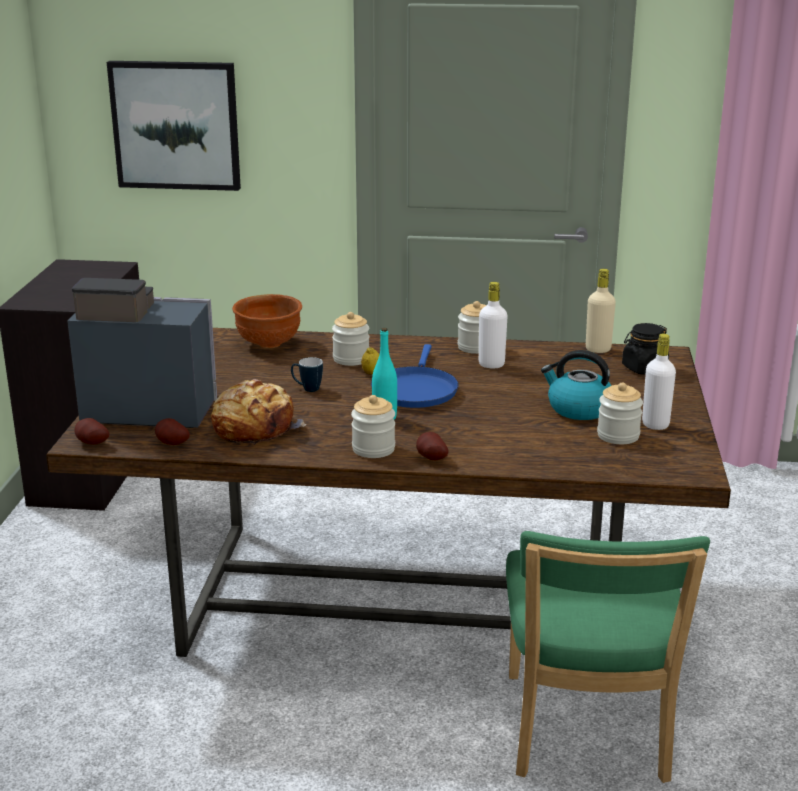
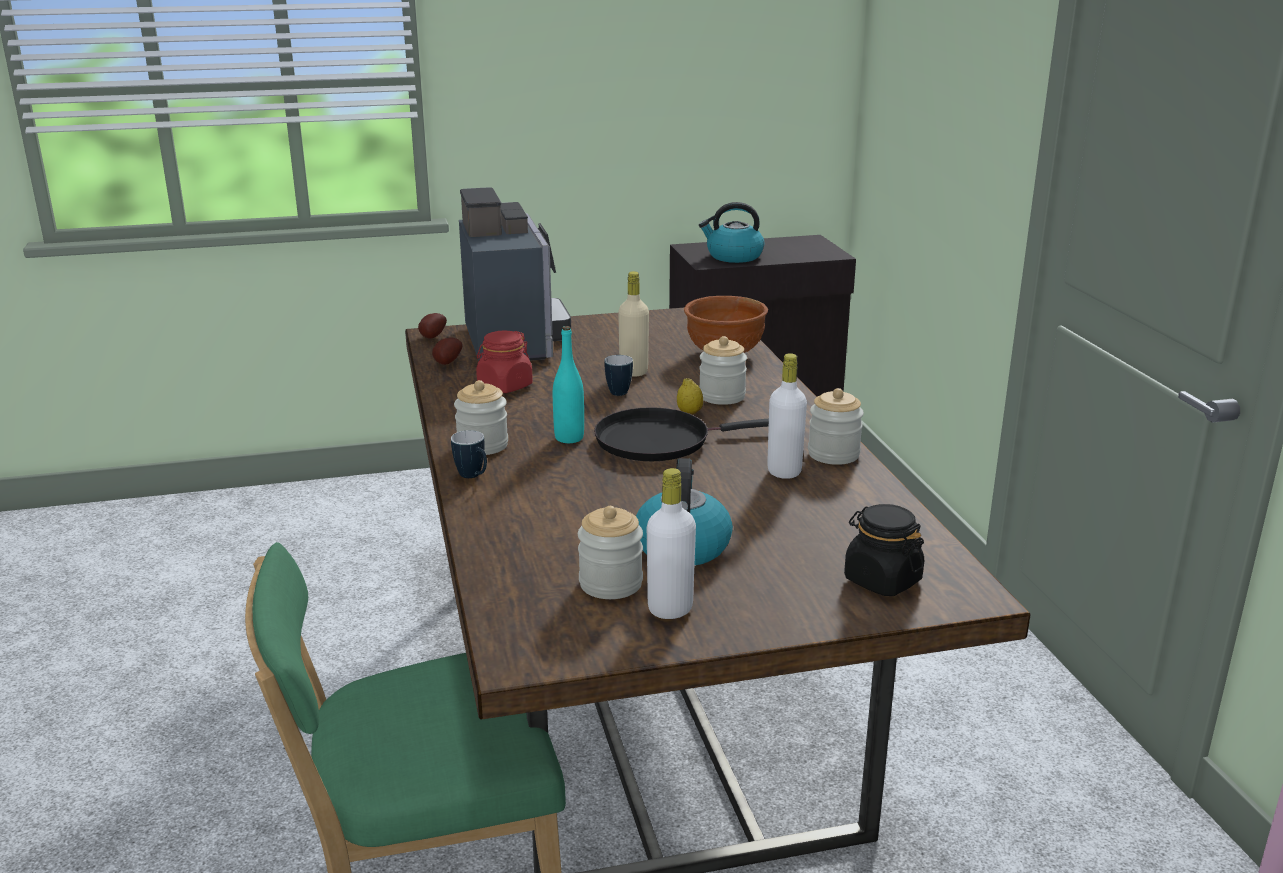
camera: 70 degrees right, 0 degrees up
(72, 294) = (733, 256): none -> kettle
(176, 125) = (923, 111): picture -> none
(254, 427) = (504, 386): bread -> red jar
(414, 390) = (660, 441): blue frying pan -> black frying pan
(430, 458) = (473, 477): potato -> mug
(598, 349) = (922, 536): beige bottle -> beige bottle (633, 372)

